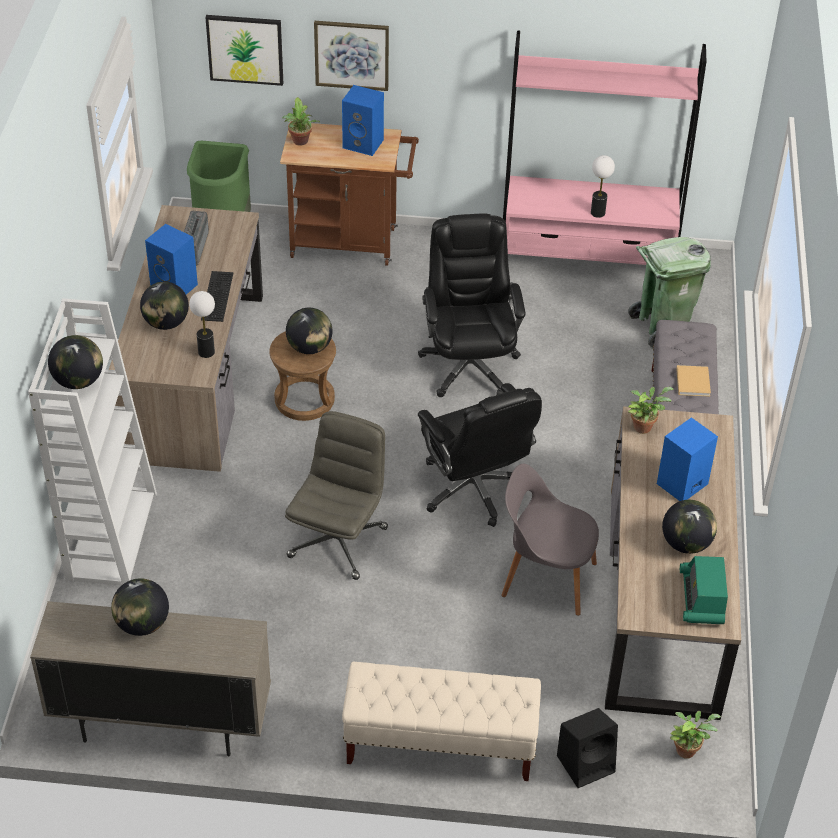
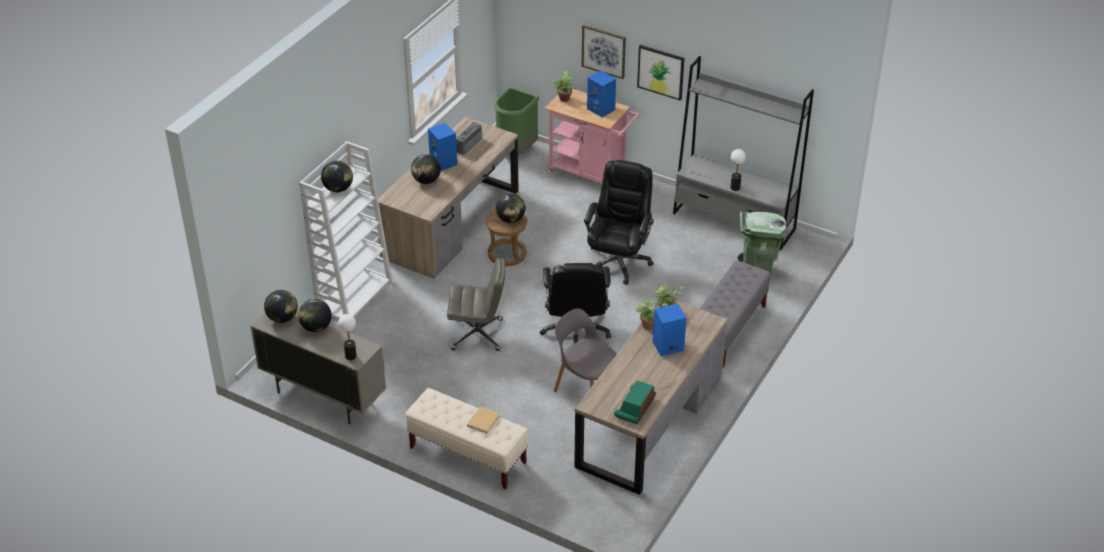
camera: 25 degrees right, 5 degrees down
(206, 352) = (439, 202): table lamp -> table lamp (351, 356)
(216, 295) = (463, 173): keyboard -> none
(245, 49) = (543, 34): picture -> picture (661, 72)
(338, 541) = (478, 334): grey office chair -> grey office chair turned 45 degrees clockwise
(351, 243) = (591, 174): brown cart -> pink cart
(587, 260) = (734, 221): pink bookcase -> grey bookcase
(587, 763) = (545, 491): black speaker -> none
(686, 544) = (647, 377): globe -> globe (282, 318)
(687, 749) = (609, 503): potted plant -> potted plant (650, 325)
(693, 381) = (731, 299): beige book -> beige book (484, 420)

